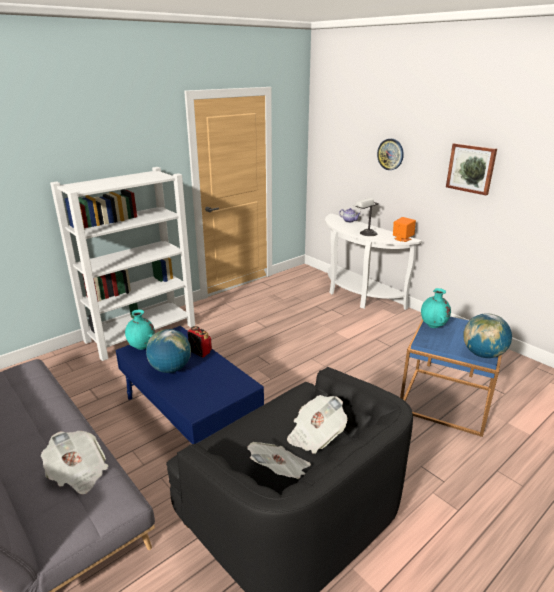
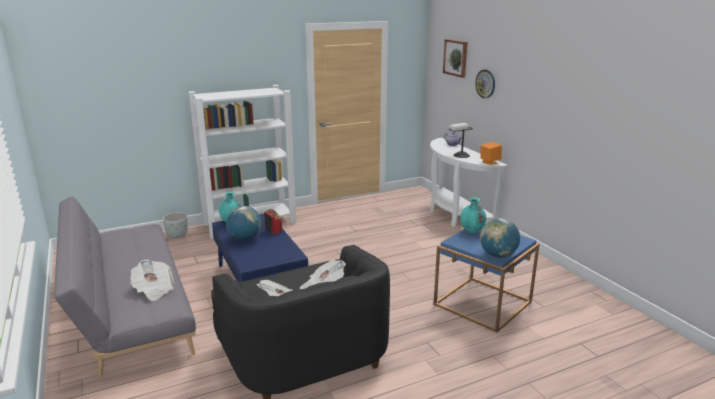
camera: 15 degrees right, 5 degrees down
(56, 362) = (177, 235): none -> grey planter
(471, 168) = (543, 98): picture -> picture (456, 57)

